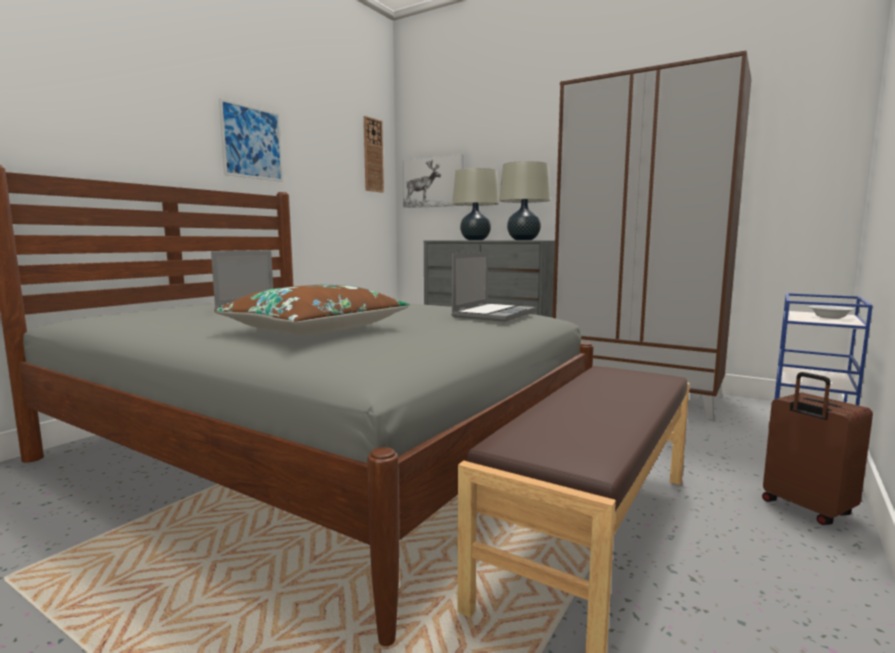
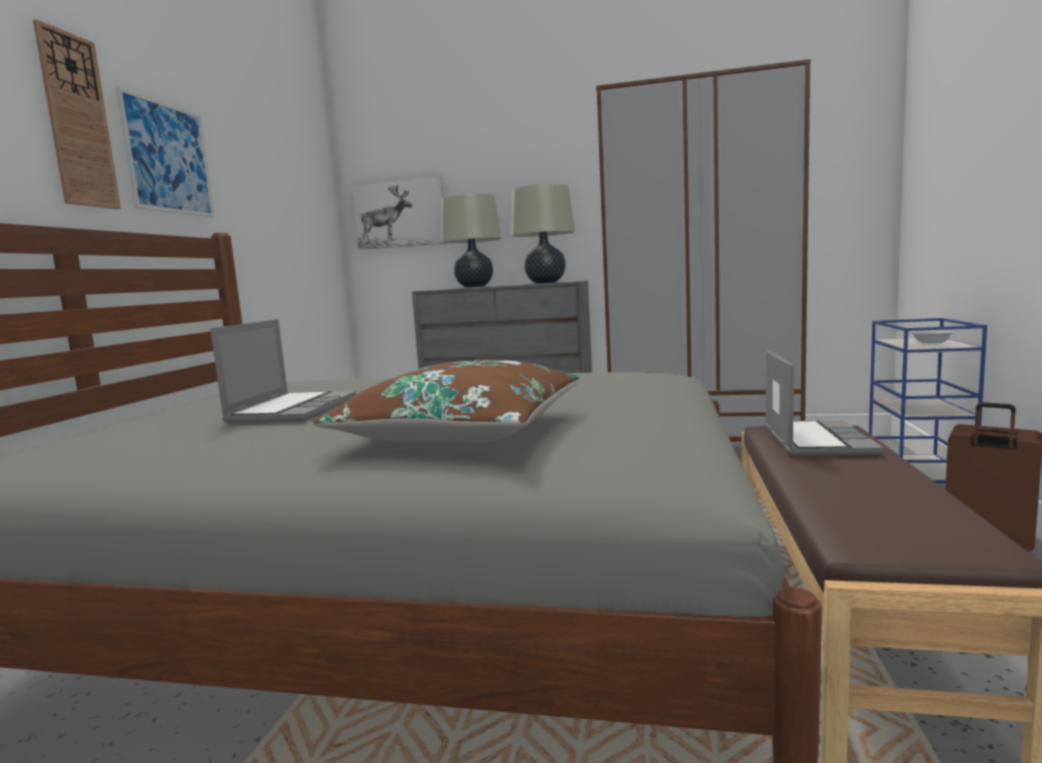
camera: 20 degrees left, 0 degrees up
(373, 155) = (314, 179): wall clock -> wall clock (77, 121)
(493, 314) = (625, 378): laptop -> laptop (815, 440)

